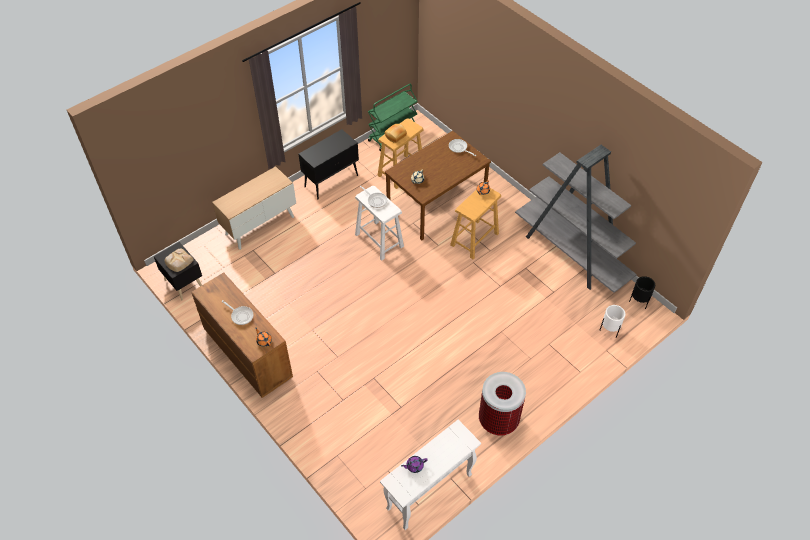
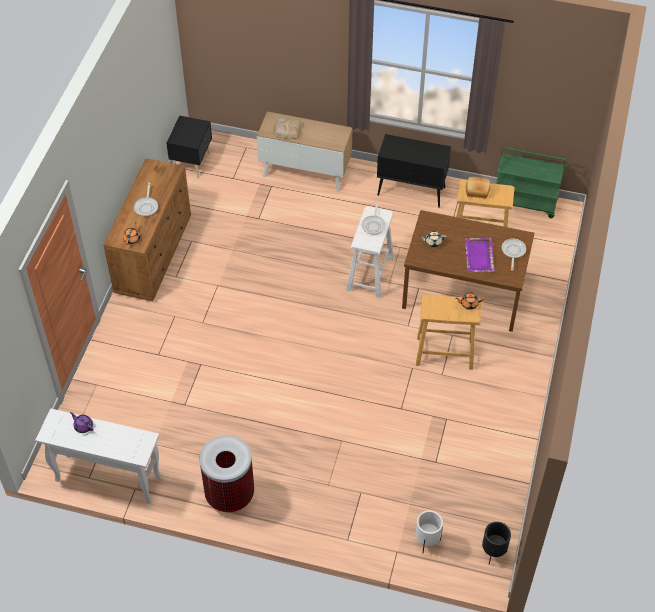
camera: 55 degrees right, 0 degrees up
(178, 261) = (187, 135): bread -> bread (287, 130)
(448, 165) = (479, 256): none -> purple tray
(571, 254) = (505, 452): grey bookcase -> none

